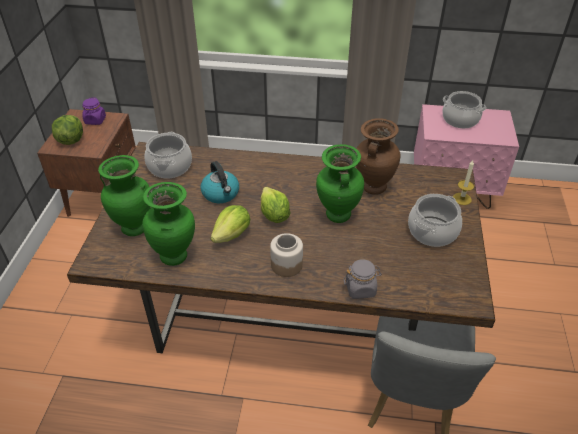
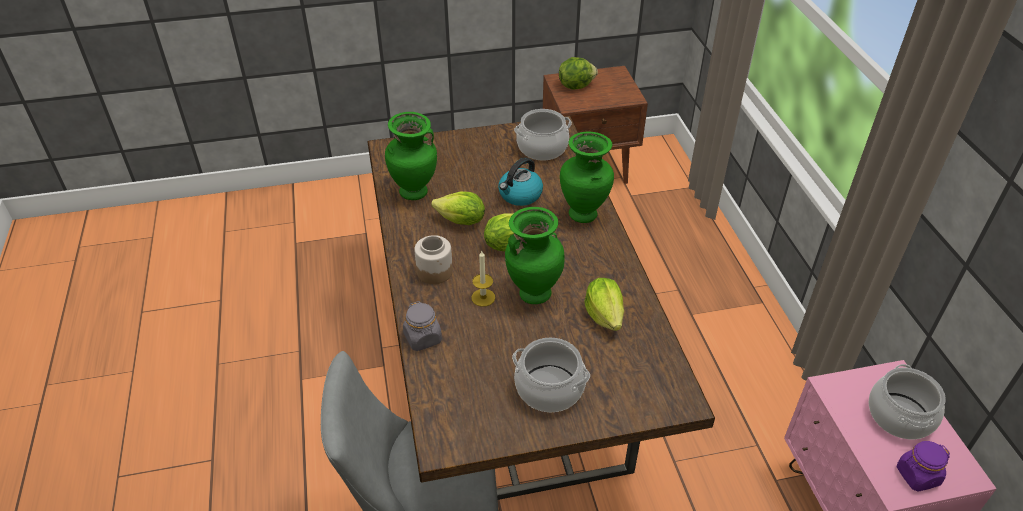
camera: 70 degrees right, 0 degrees up
(95, 120) = (618, 87): purple jar -> purple jar (917, 476)
(134, 227) = (441, 156): green vase -> green vase (584, 214)
(373, 187) = (604, 315): brown vase -> lettuce
(462, 199) = (635, 412): candle -> candle (483, 297)

